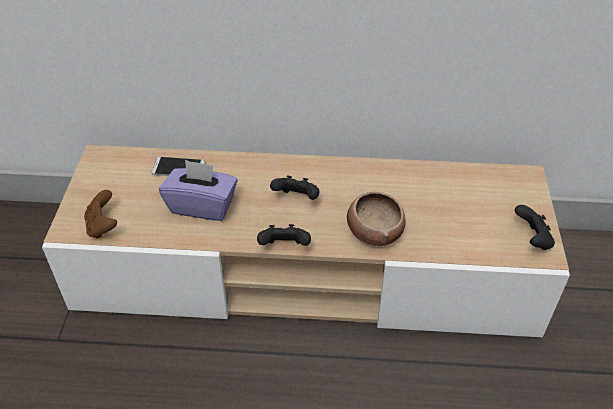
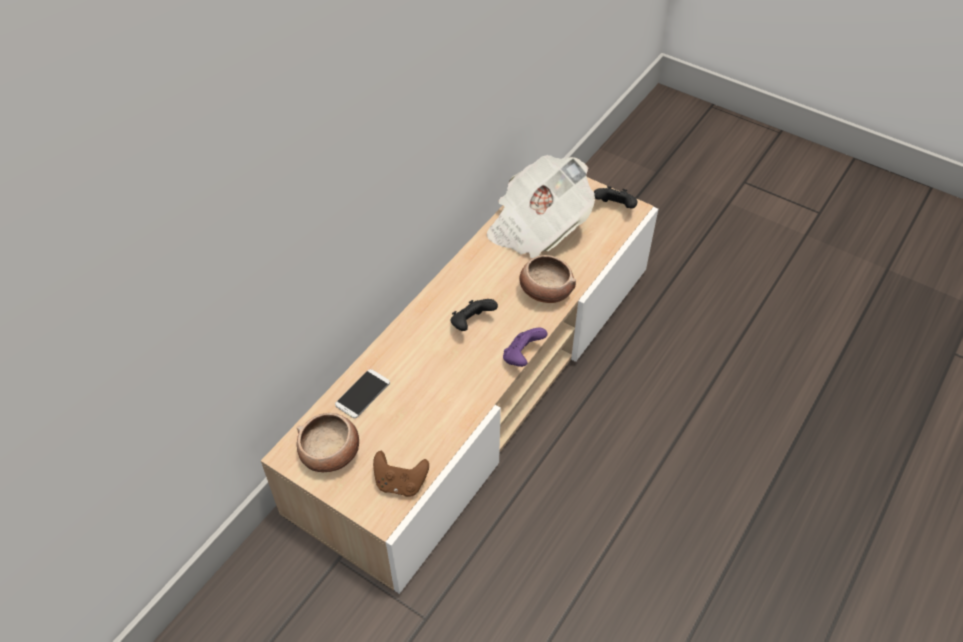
camera: 60 degrees left, 5 degrees up
(111, 176) = (331, 454): none -> bowl
(202, 206) = (429, 394): purple tissue box -> none
(284, 247) = (522, 357): black game controller -> purple game controller
(449, 194) = (537, 226): none -> newspaper

